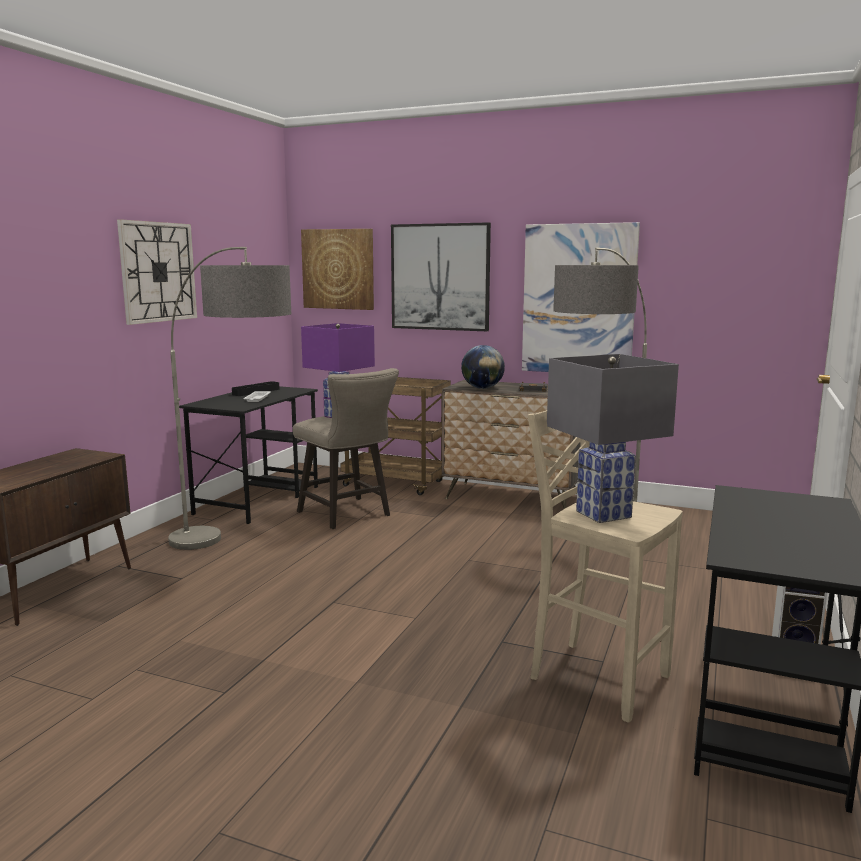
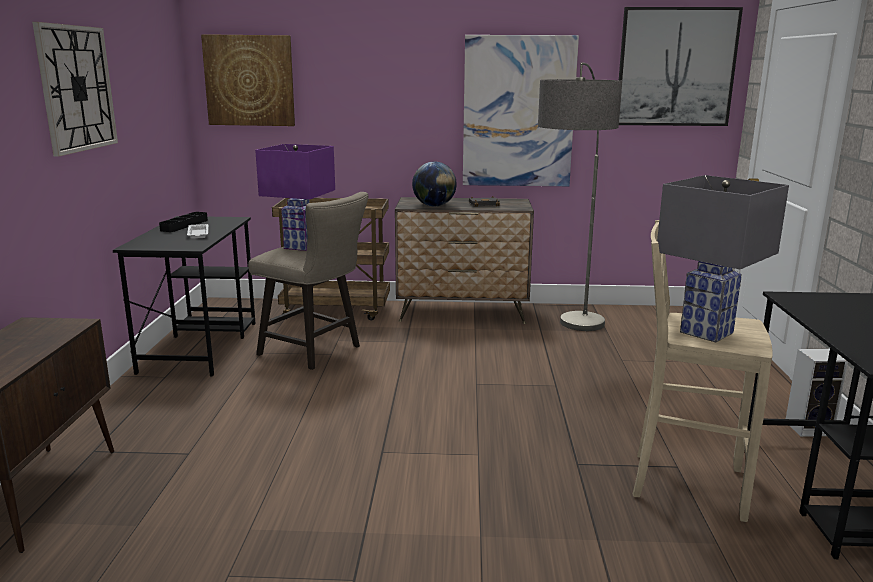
camera: 20 degrees left, 5 degrees up
(238, 552) = (229, 412): floor lamp -> none
(440, 277) = (371, 89): picture -> picture (676, 67)

